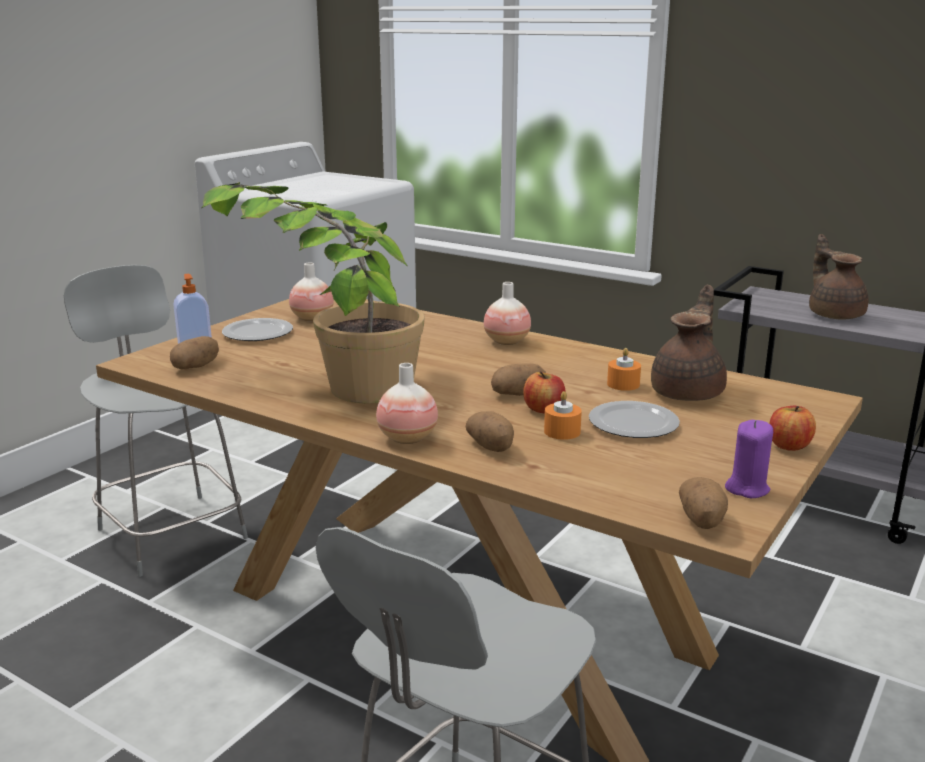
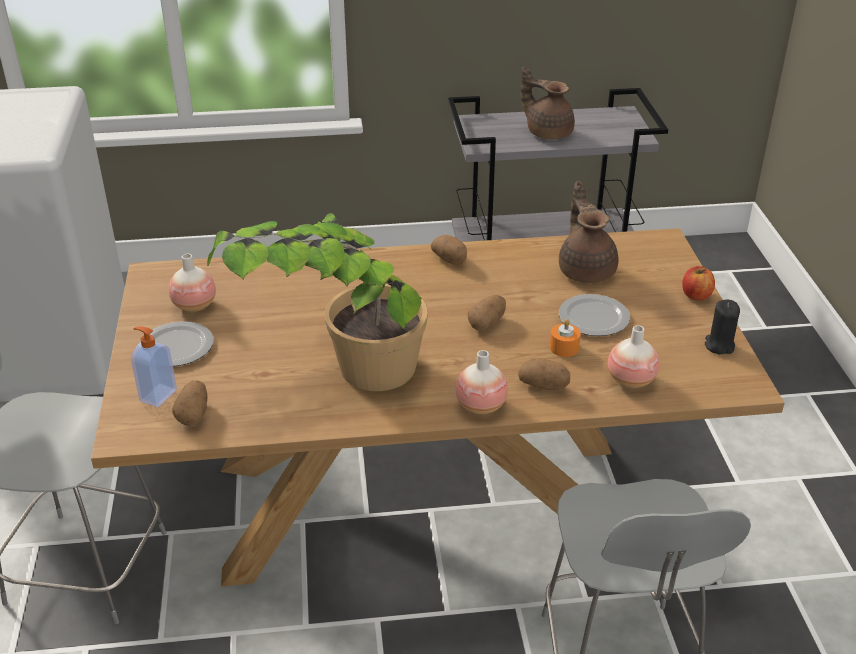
camera: 40 degrees left, 15 degrees up
(506, 341) = (397, 266): vase -> vase (630, 380)
(544, 409) = (524, 331): apple -> none
(623, 384) = (538, 280): orange candle -> none
(702, 521) = (730, 385): potato -> potato (450, 260)
(747, 488) = (719, 345): purple candle -> black candle

